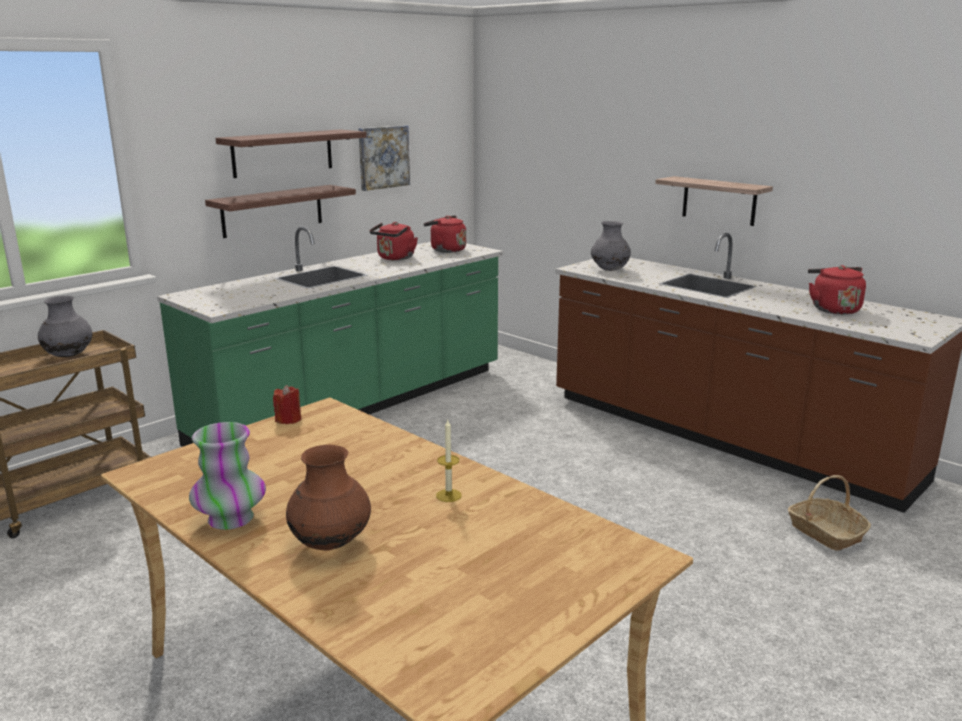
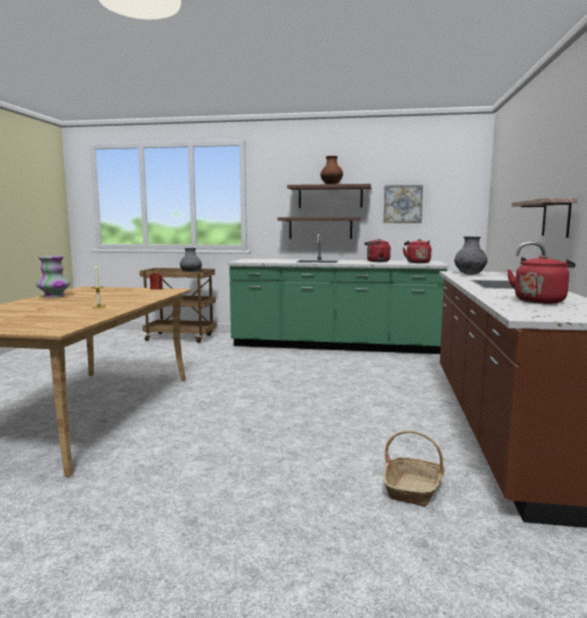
camera: 55 degrees right, 10 degrees down
(331, 543) = (40, 304): brown vase -> brown vase (331, 184)

